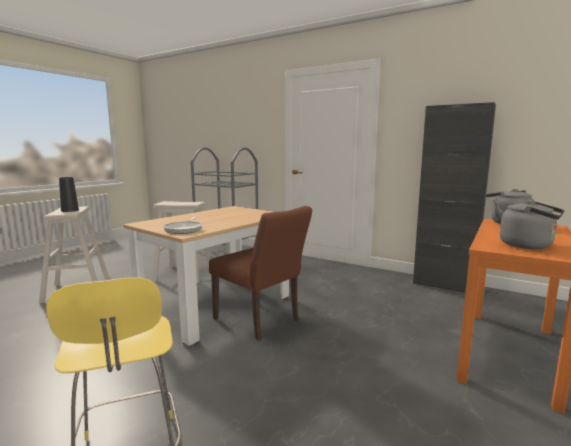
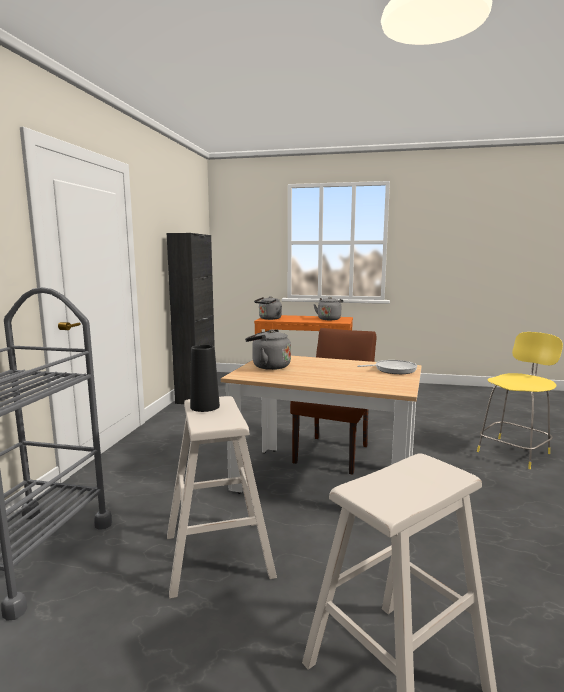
camera: 110 degrees left, 0 degrees up
(70, 210) = (403, 480): black vase -> black vase (205, 406)
(247, 211) = (268, 366): none -> grey kettle

